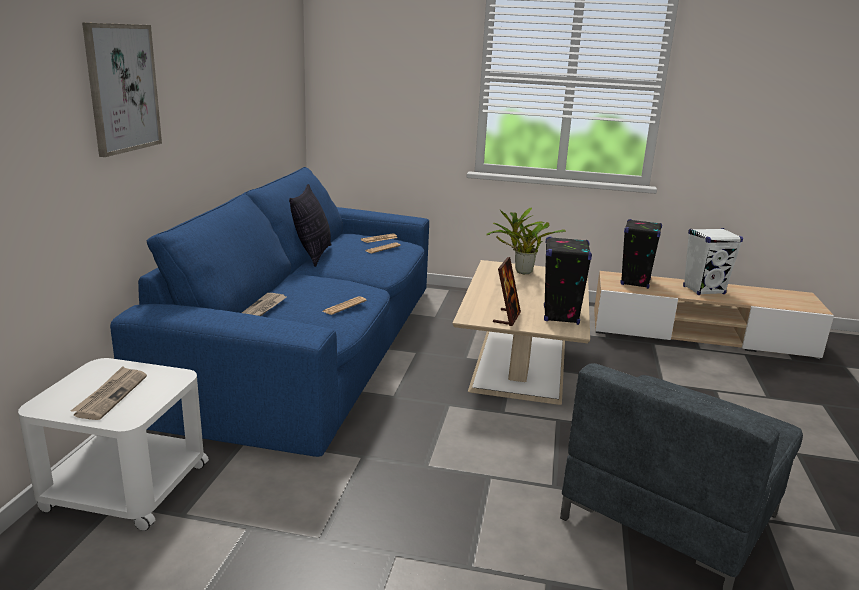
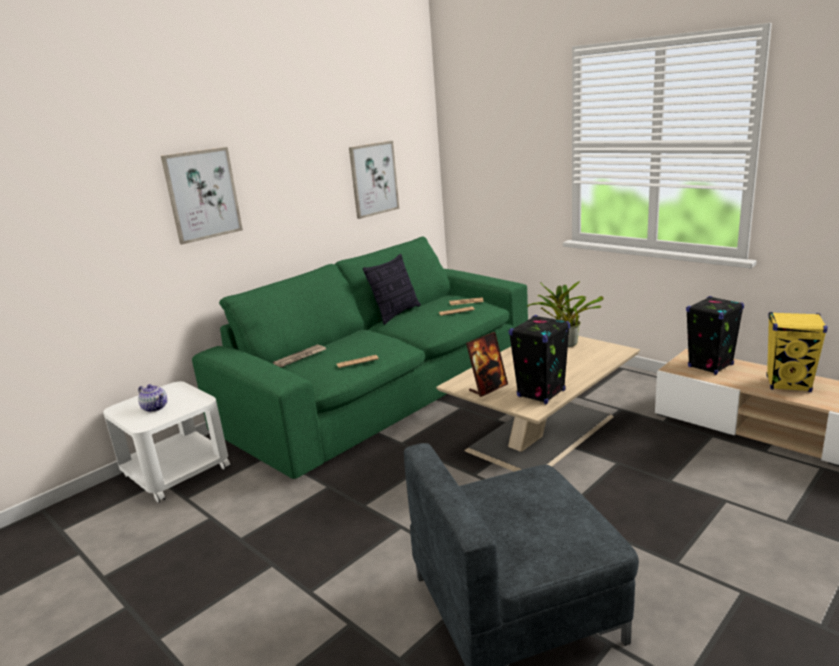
camera: 35 degrees right, 0 degrees up
(110, 395) = (155, 407): newspaper -> teapot
(262, 93) = (373, 179): none -> picture
(313, 347) = (385, 391): blue sofa -> green sofa
(704, 290) = (788, 384): white speaker -> yellow speaker

